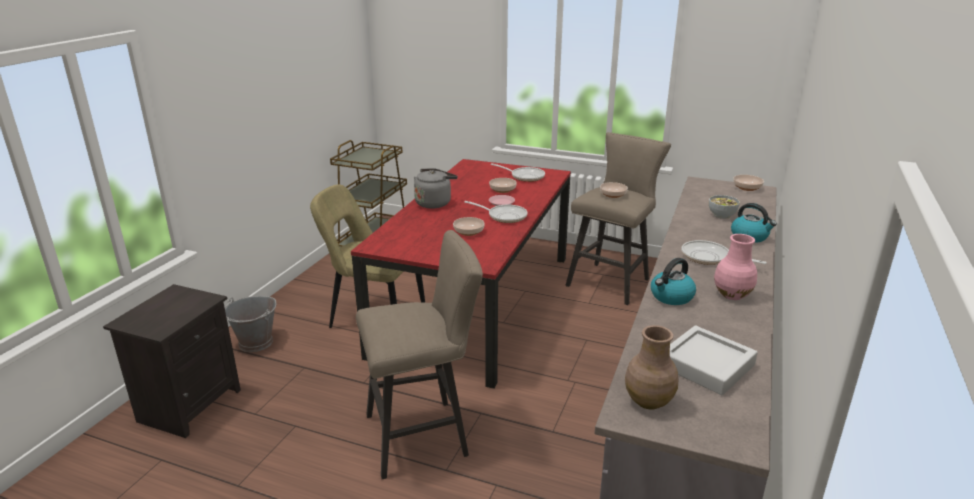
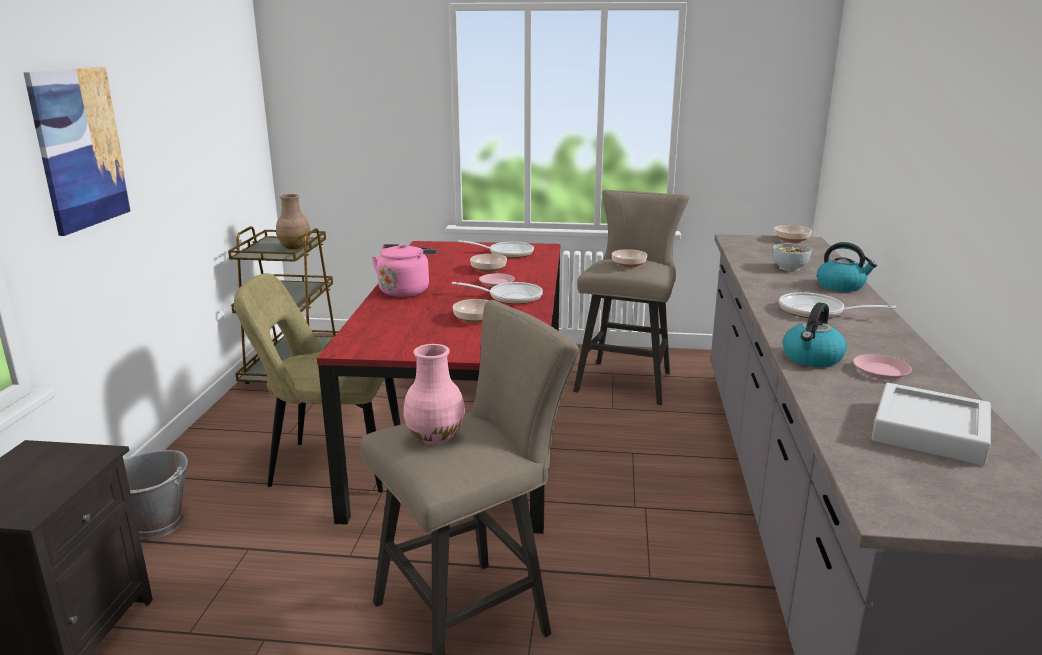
camera: 15 degrees left, 5 degrees down
(223, 97) = (80, 148): none -> picture
(434, 203) = (405, 290): grey kettle -> pink kettle
(648, 400) = (899, 487): brown vase -> brown vase (294, 247)
(714, 314) = (881, 371): none -> pink plate
(732, 295) = (881, 348): pink vase -> pink vase (436, 437)

